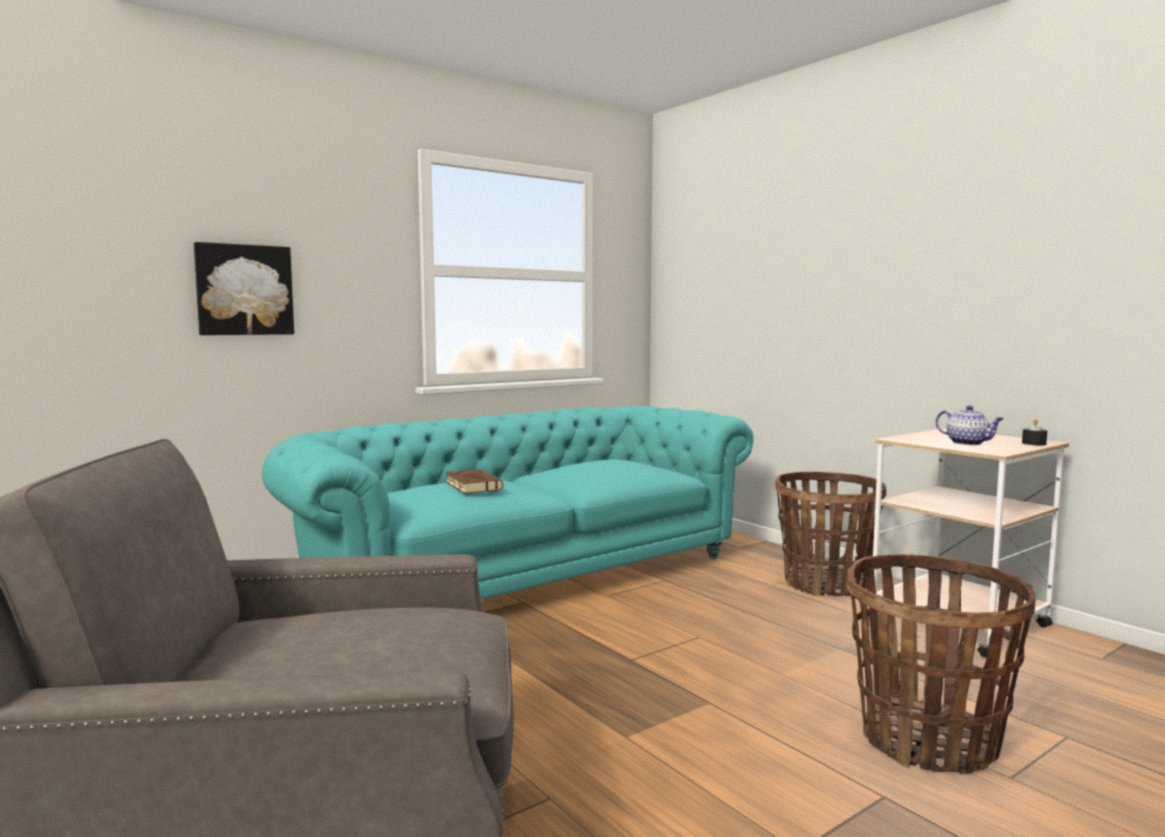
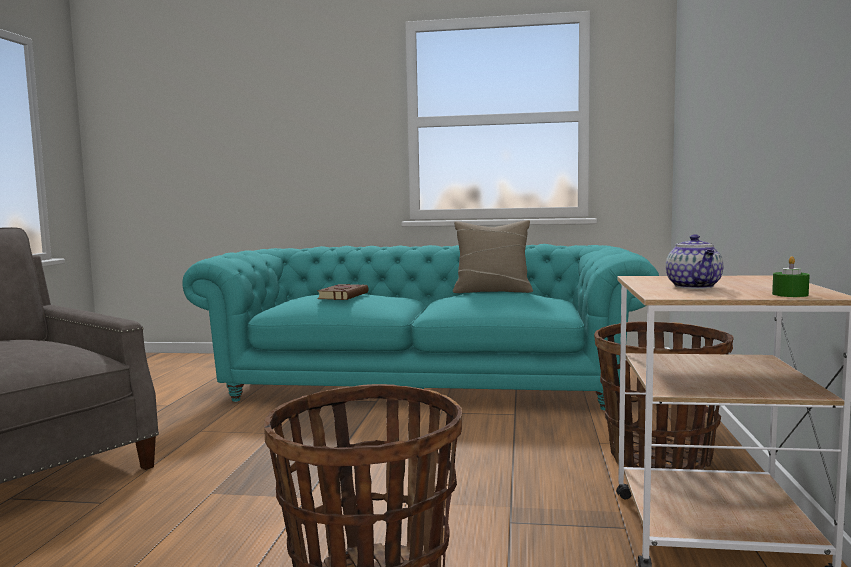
camera: 45 degrees right, 0 degrees up
(244, 290) = (274, 147): picture -> none
(586, 461) = (492, 291): none -> beige pillow
(1034, 443) = (790, 294): black candle -> green candle

